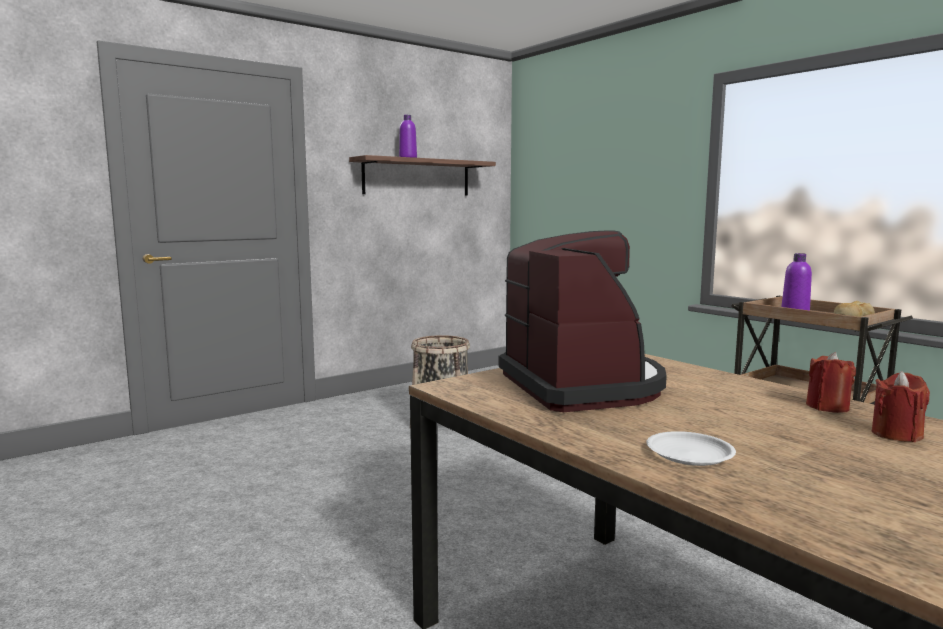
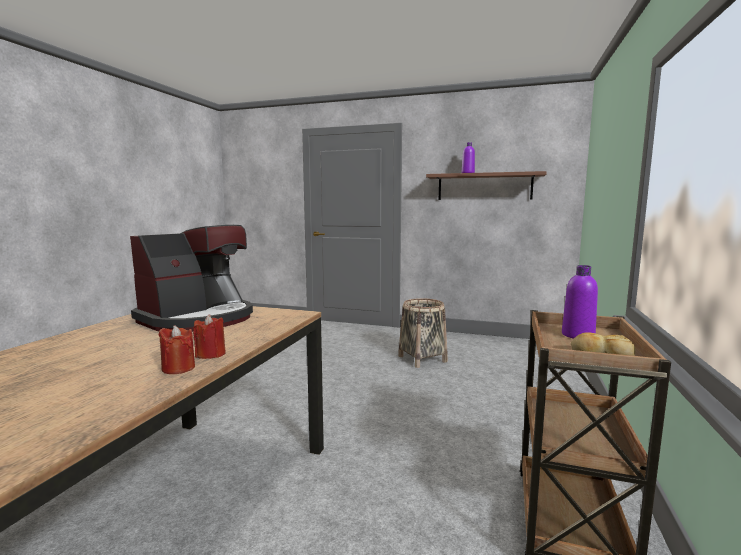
camera: 55 degrees right, 0 degrees up
(689, 454) = (61, 348): white plate -> none
(896, 434) = (107, 389): red candle -> red candle (211, 354)

